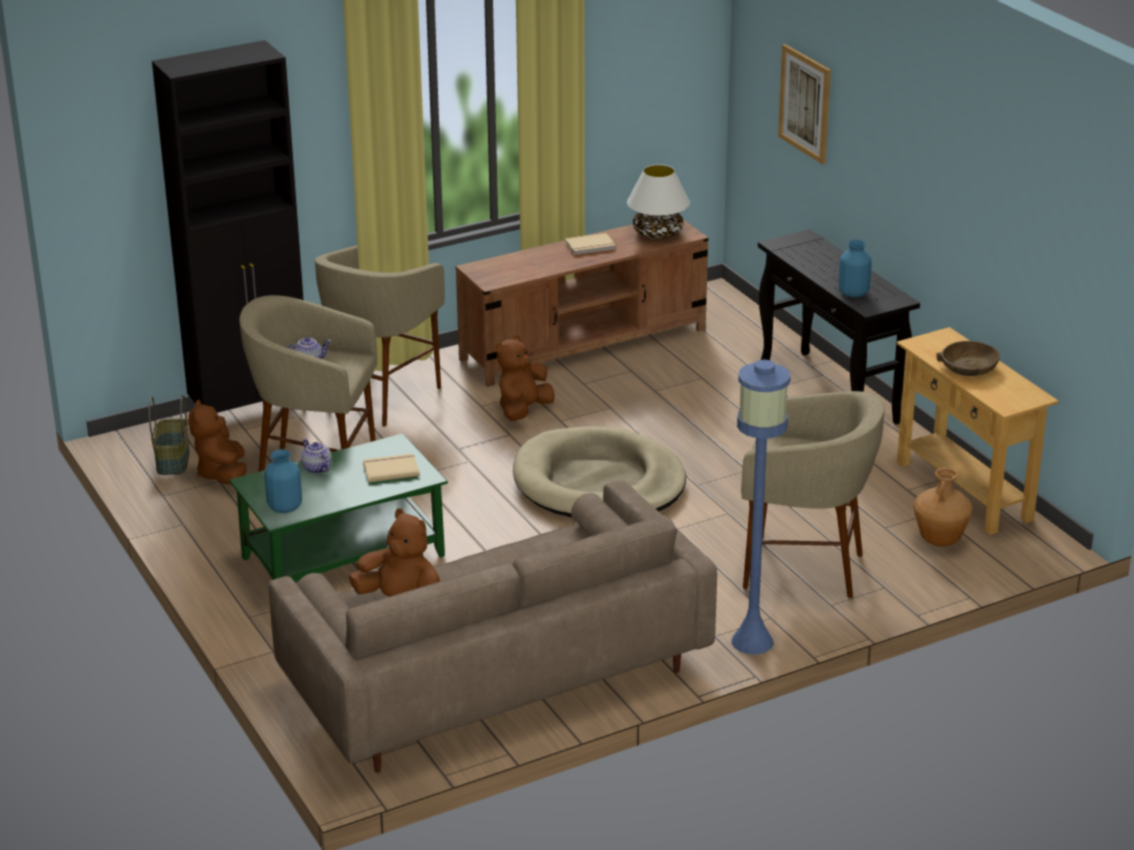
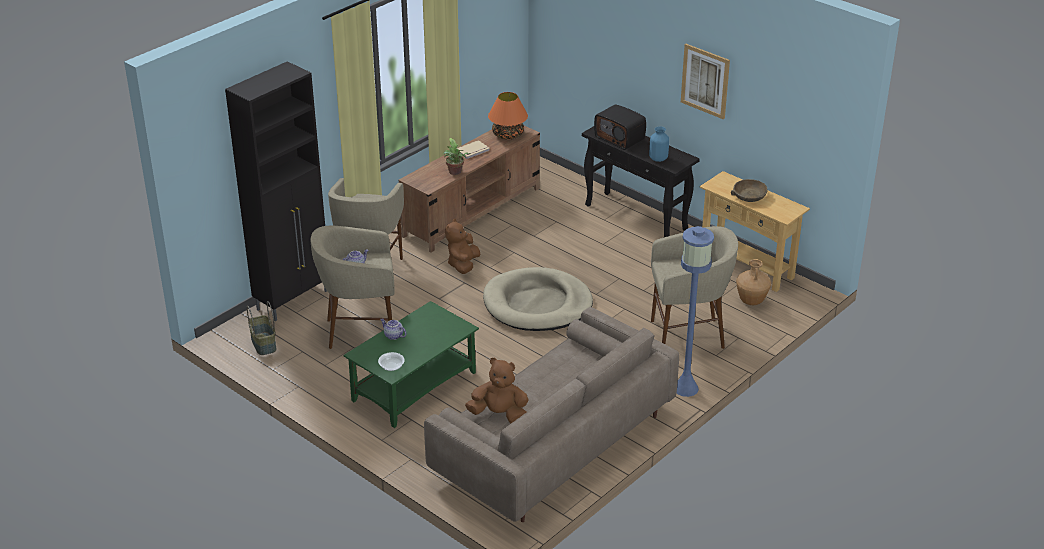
camera: 20 degrees left, 5 degrees up
(222, 474) = (302, 346): brown plush toy -> none
(285, 508) = (391, 367): blue vase -> bowl
(390, 469) = (439, 327): beige book -> none
(544, 270) = (455, 173): none -> potted plant
(657, 233) = (507, 134): white table lamp -> orange table lamp
(805, 103) = (595, 42): picture -> picture (705, 81)
(813, 257) = (620, 138): none -> radio

